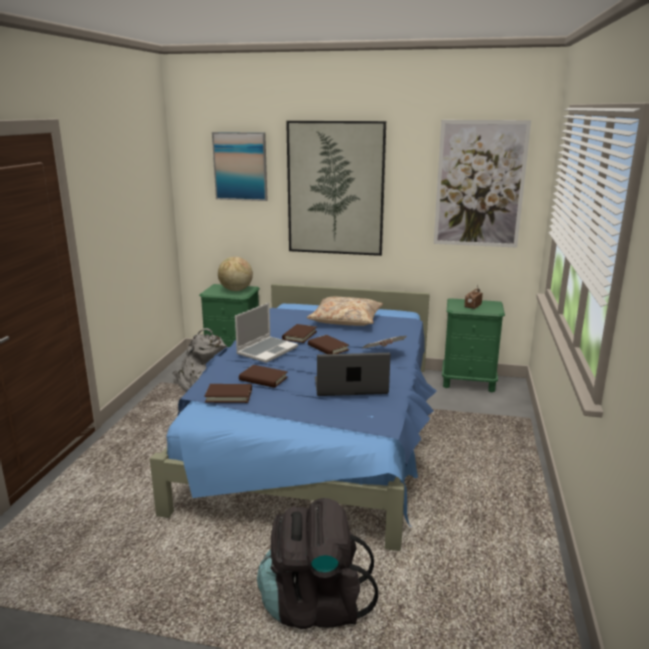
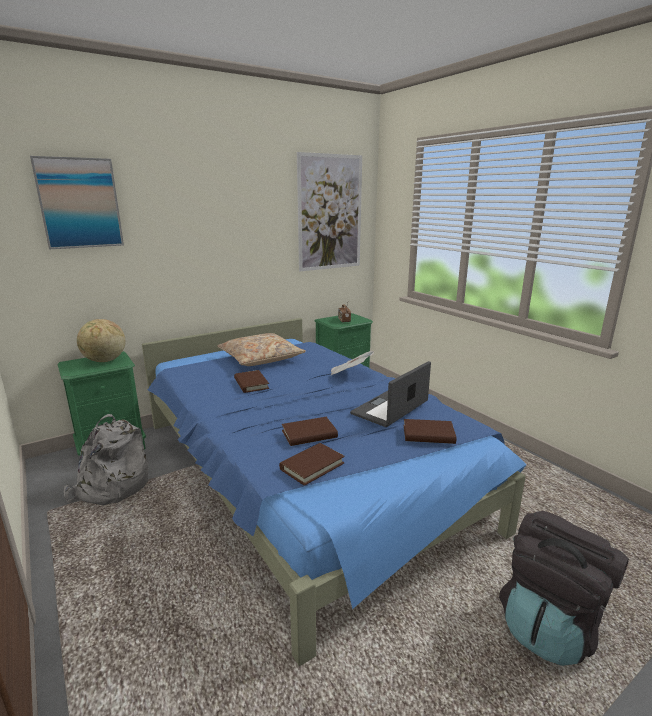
camera: 45 degrees left, 0 degrees up
(267, 350) = (253, 407): laptop -> none
(328, 347) = (301, 384): brown book -> brown book (428, 434)
(335, 189) = (203, 225): picture -> none

